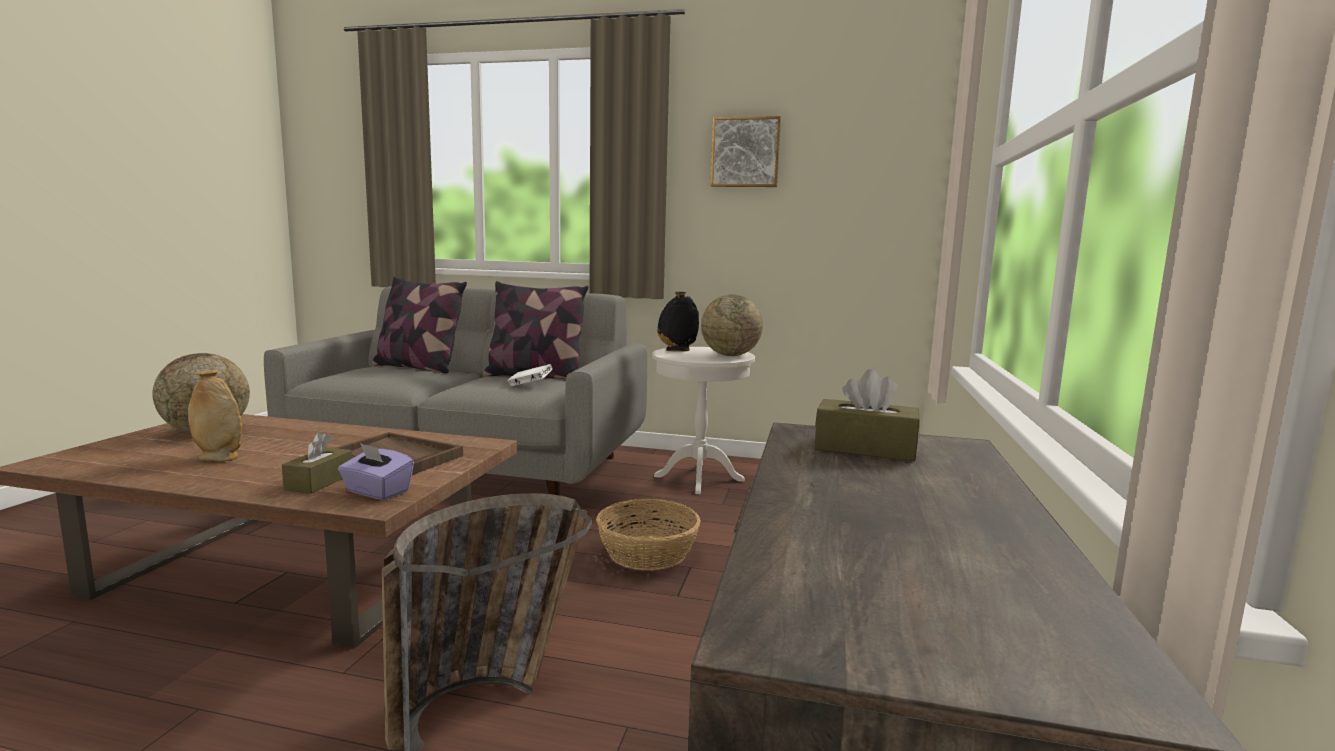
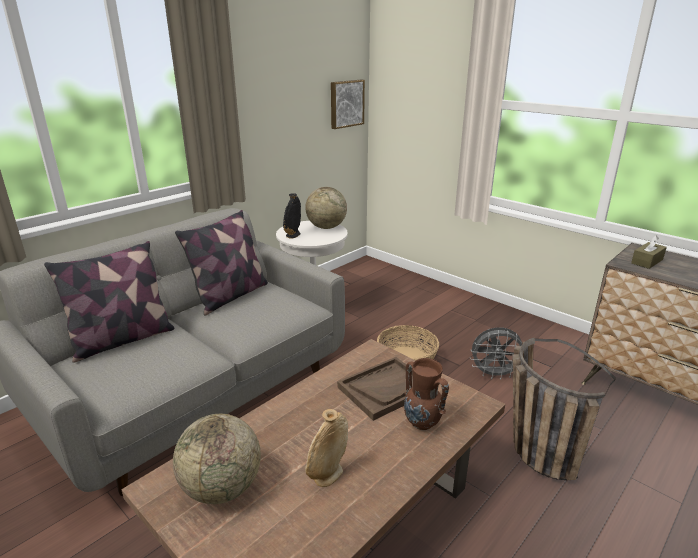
camera: 60 degrees left, 15 degrees up
(319, 482) = (422, 424): brown tissue box -> brown vase
(377, 492) = (455, 402): purple tissue box -> none
(530, 385) = (269, 303): white book -> none
(682, 632) = (494, 374): none -> grey fan
(745, 152) = (275, 75): picture -> picture (346, 103)

